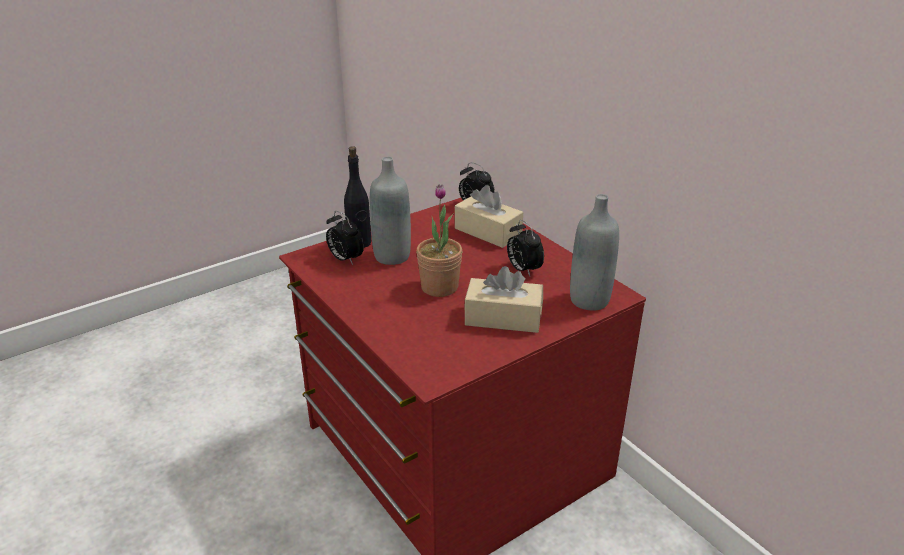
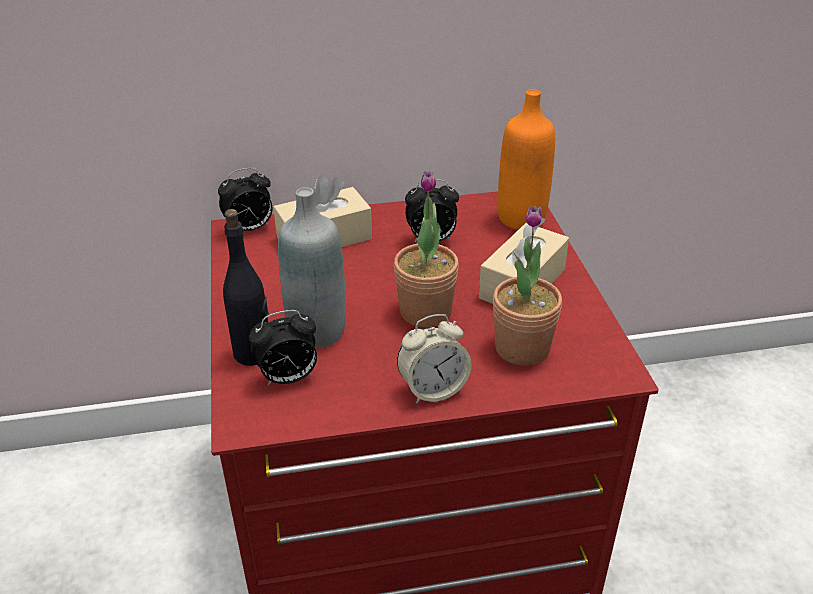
camera: 65 degrees left, 5 degrees up
(365, 308) = (433, 389): none -> alarm clock
(428, 332) = (522, 348): none -> potted plant
(589, 300) = (521, 219): grey bottle -> orange bottle

